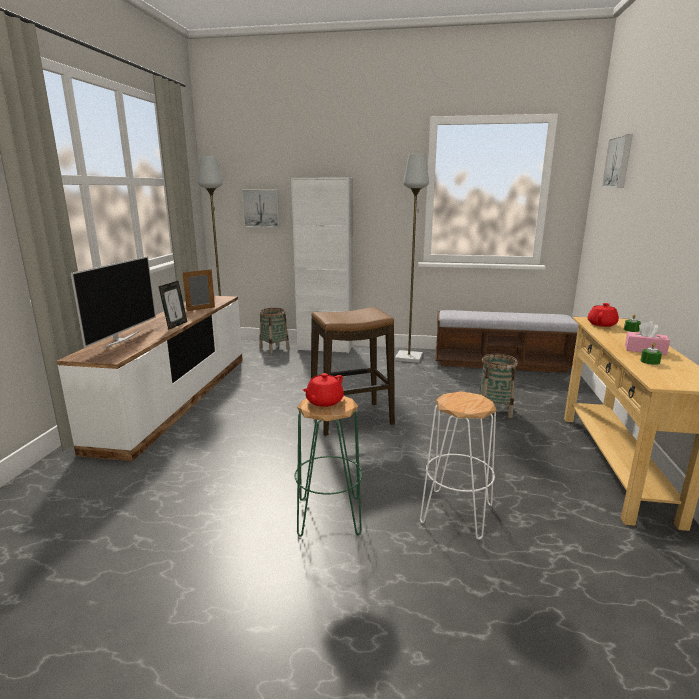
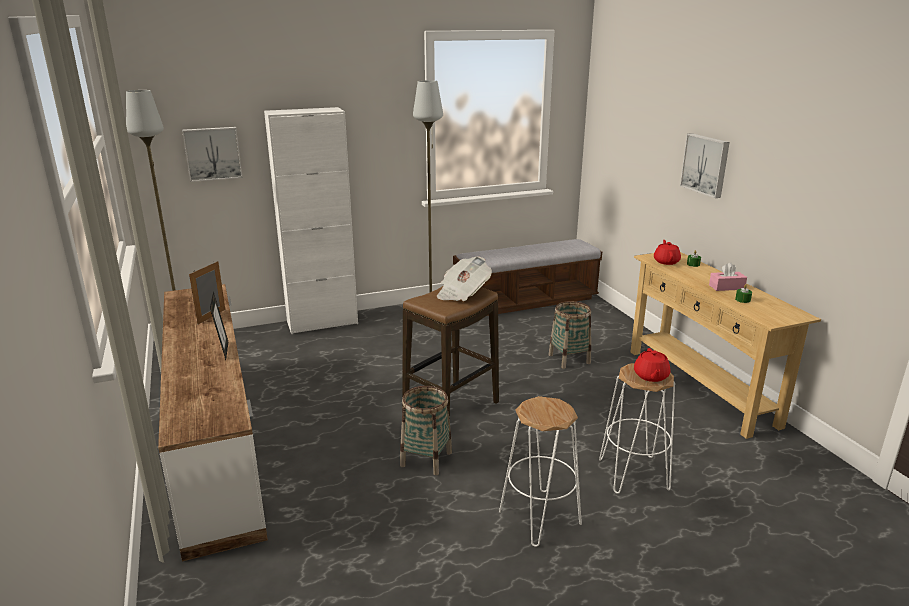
camera: 30 degrees left, 5 degrees up
(120, 339) = (188, 392): television -> none
(274, 348) = (258, 338): basket -> basket (426, 459)
(323, 402) = (541, 409): red teapot -> red teapot (651, 376)
(329, 516) = (540, 518): green stool -> white stool
(364, 314) = (462, 293): none -> newspaper
(619, 162) = (632, 91): picture -> picture (706, 164)

